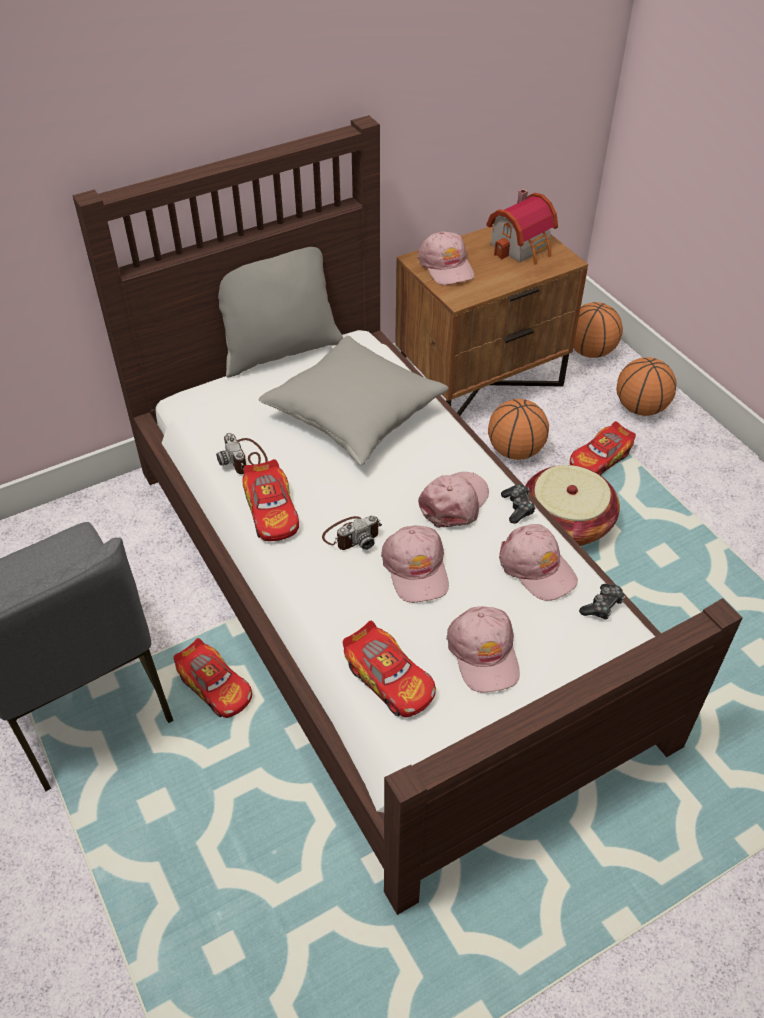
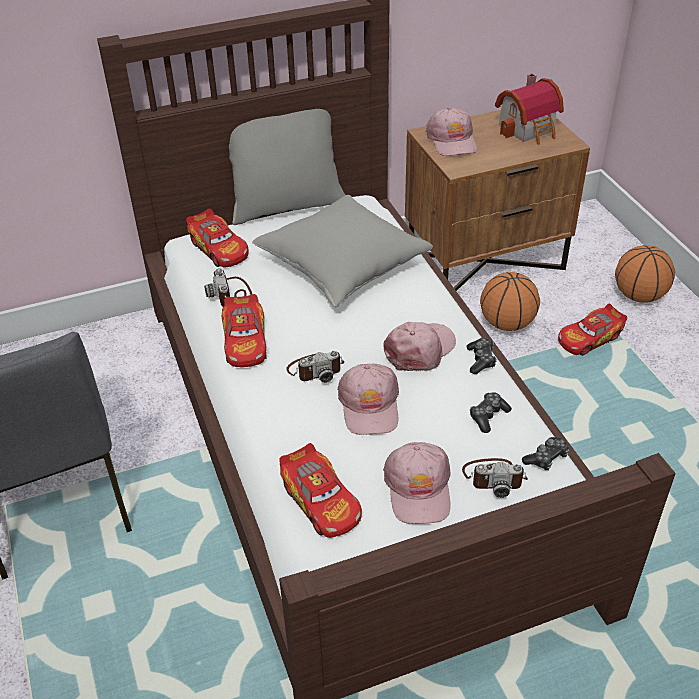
camera: 10 degrees right, 5 degrees down
(215, 686) = (178, 505): toy car -> toy car (219, 248)
(537, 567) = (488, 416): pink cap -> game controller
(555, 632) = (494, 477): none -> camera
(566, 523) = (544, 393): basket -> none
(590, 351) = (598, 241): basketball -> none

